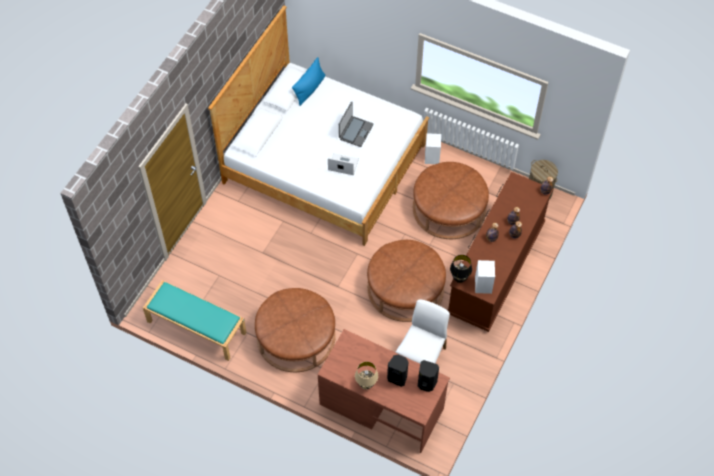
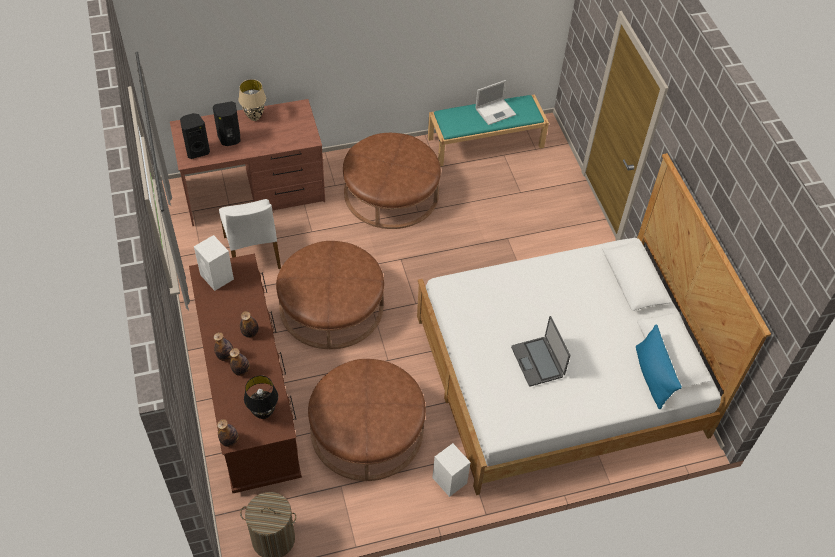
camera: 135 degrees right, 5 degrees down
(342, 165) = (505, 309): laptop -> laptop (496, 111)
(459, 278) = (249, 266): black table lamp -> black table lamp (264, 413)

